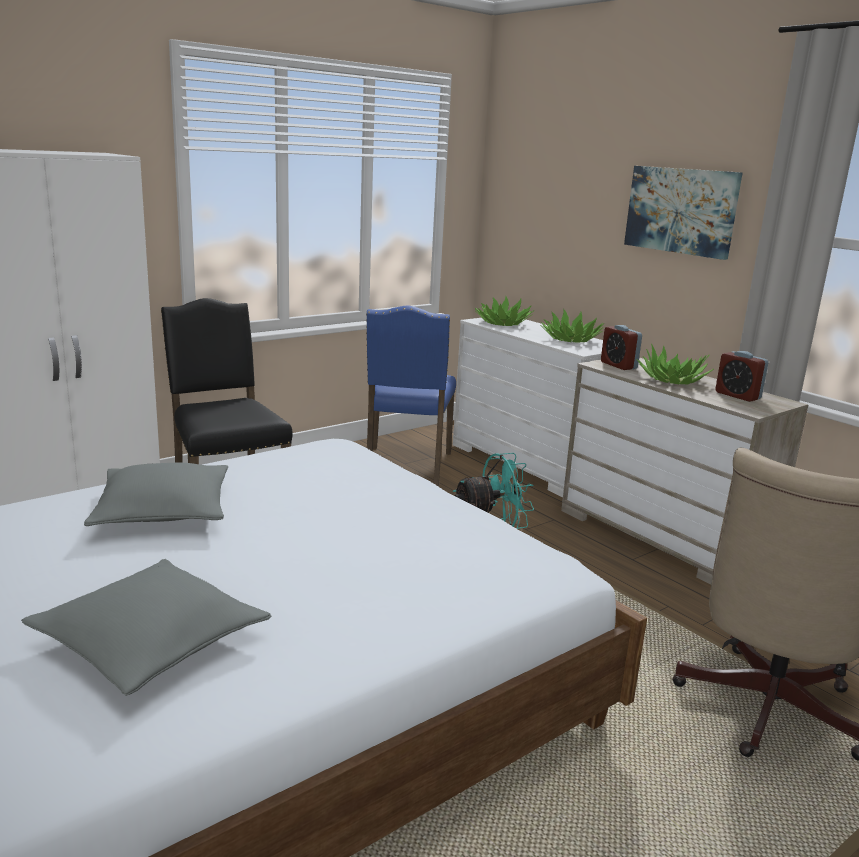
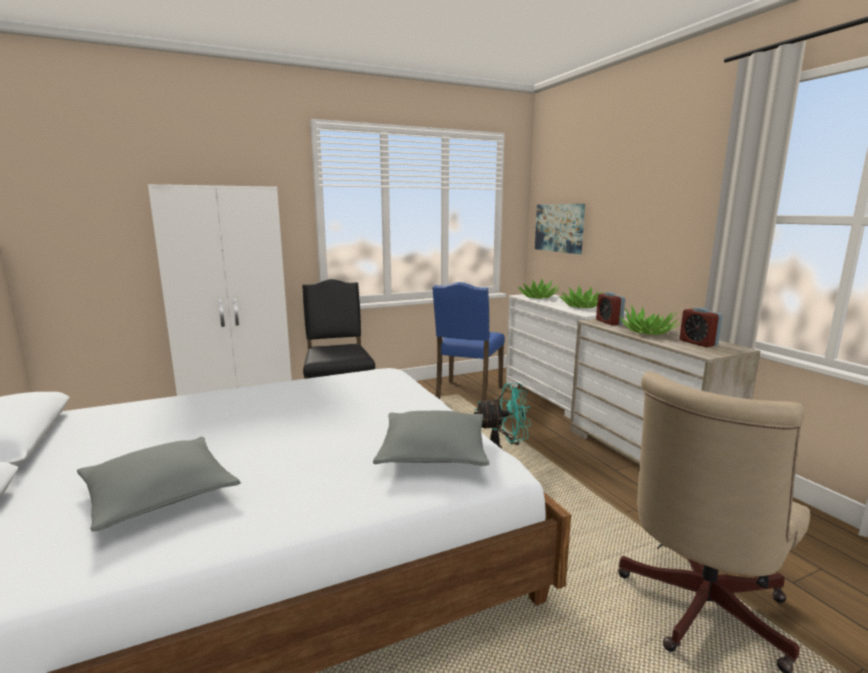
camera: 15 degrees right, 5 degrees down
(163, 511) = (241, 407): grey pillow -> grey pillow (433, 452)
(681, 210) = (659, 208): picture -> picture (559, 228)

